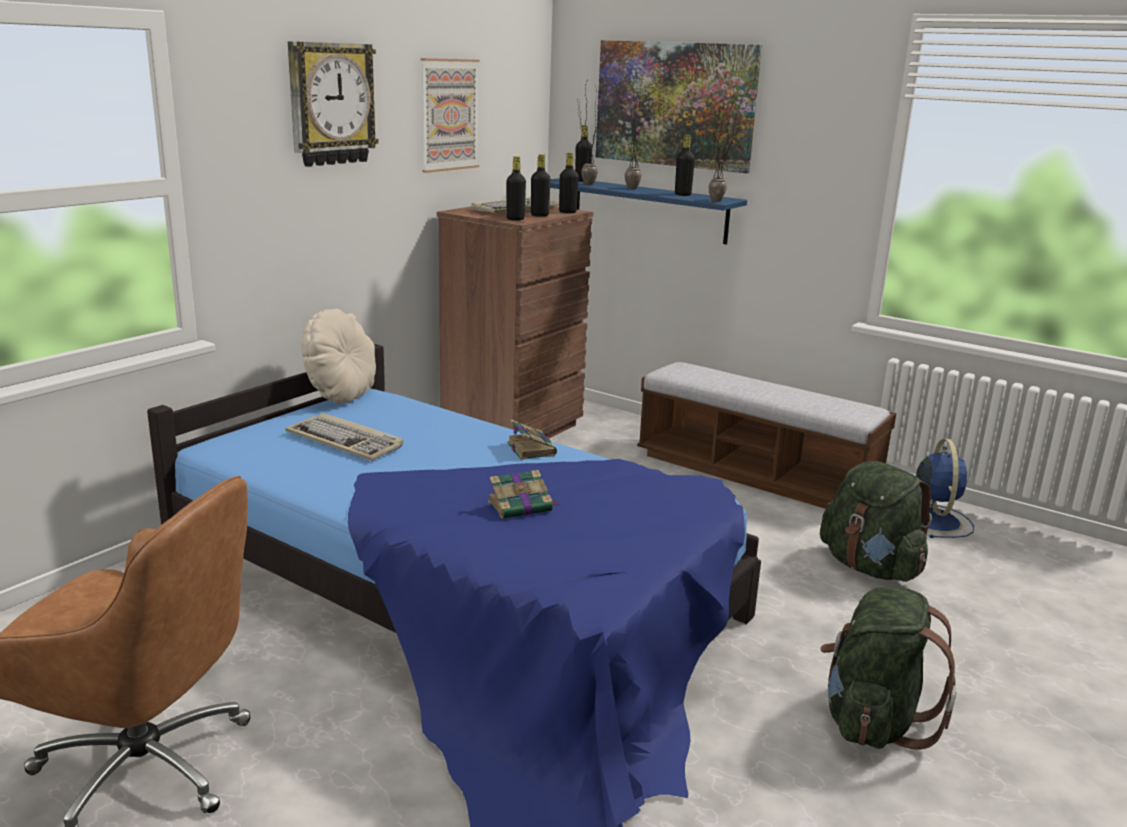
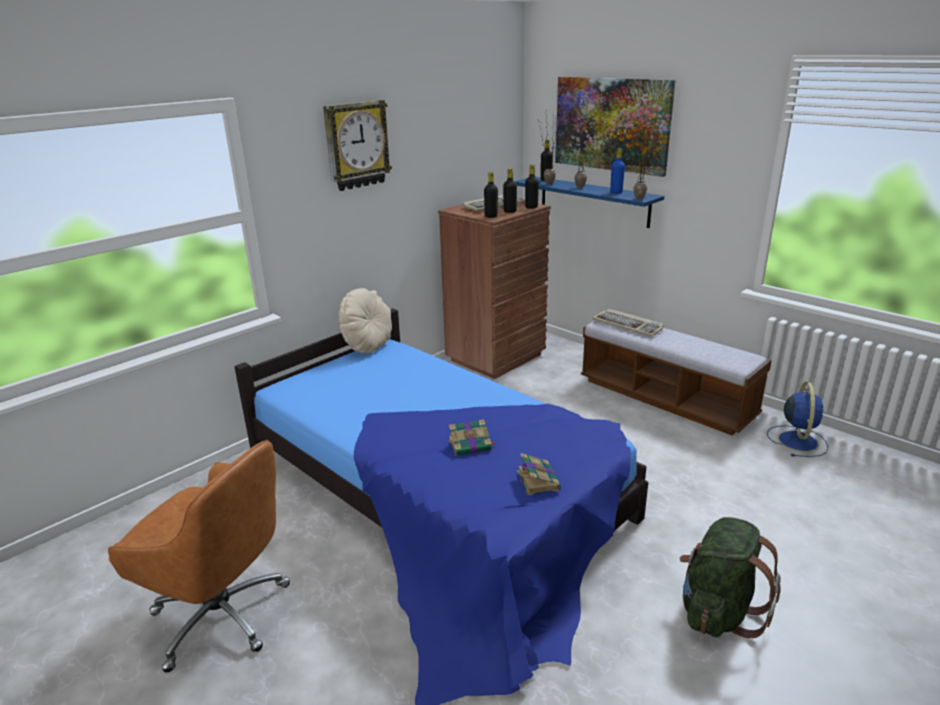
camera: 10 degrees right, 5 degrees up
(346, 441) = (364, 385): keyboard -> keyboard (628, 325)
(449, 115) = (445, 141): picture -> none
(530, 448) = (488, 393): book -> book (537, 480)
(682, 195) = (616, 192): black bottle -> blue bottle
(870, 567) = (739, 480): green backpack -> none

